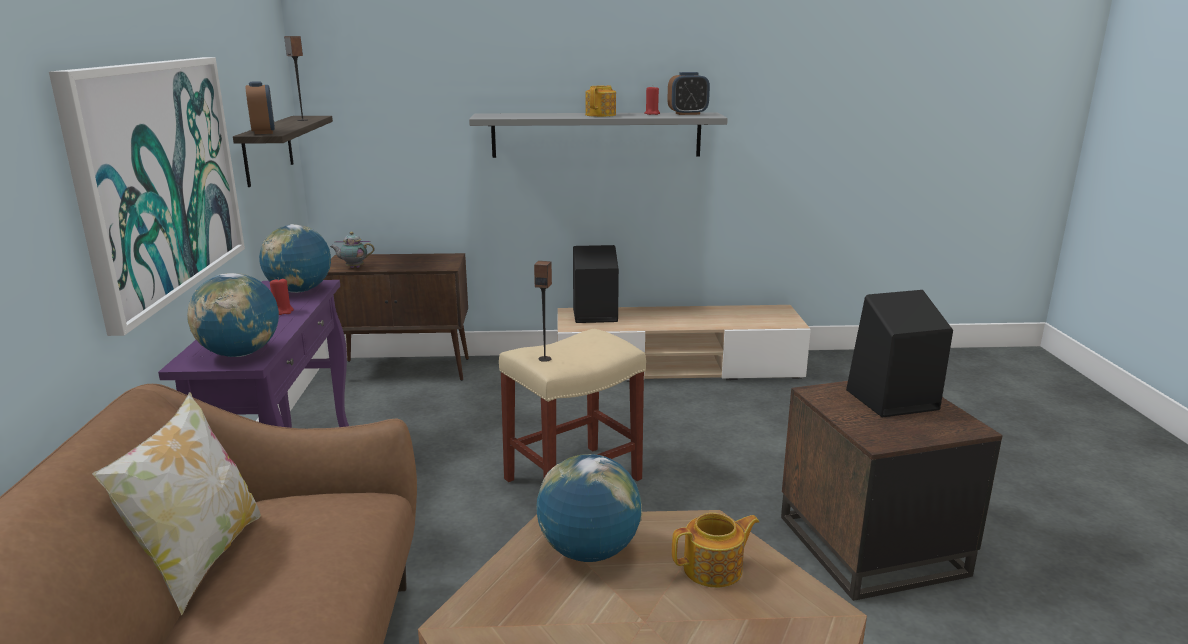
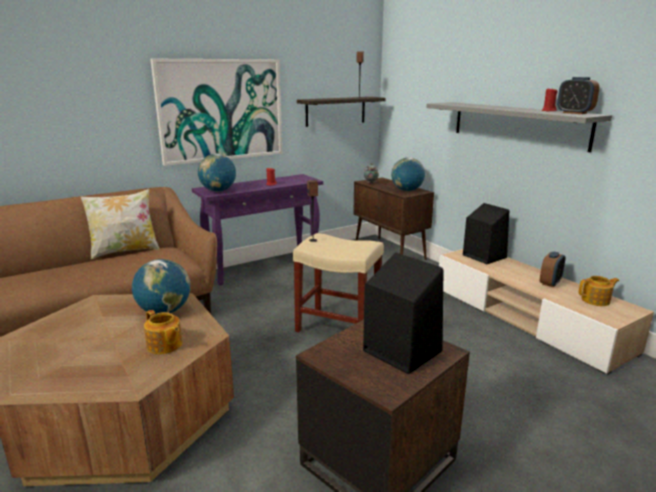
camera: 60 degrees right, 0 degrees up
(263, 132) = (312, 99): alarm clock -> alarm clock (550, 283)
(300, 291) = (298, 180): globe -> globe (407, 190)
(601, 115) = (509, 108): teapot -> teapot (596, 300)

